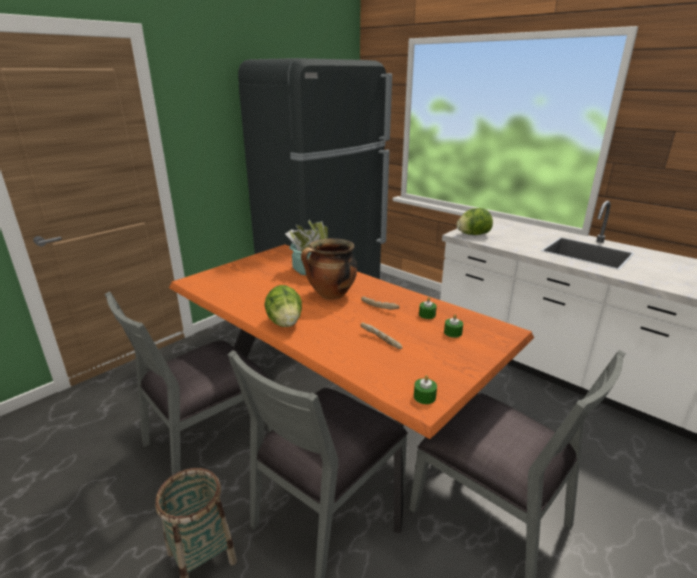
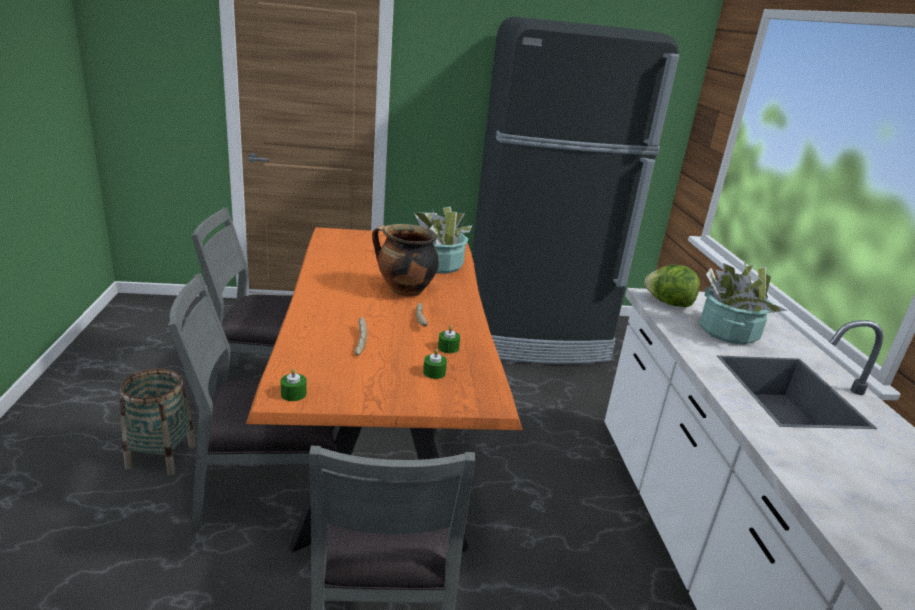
camera: 40 degrees right, 0 degrees up
(285, 323) = (322, 291): lettuce -> none
(519, 237) = (728, 332): none -> potted plant

